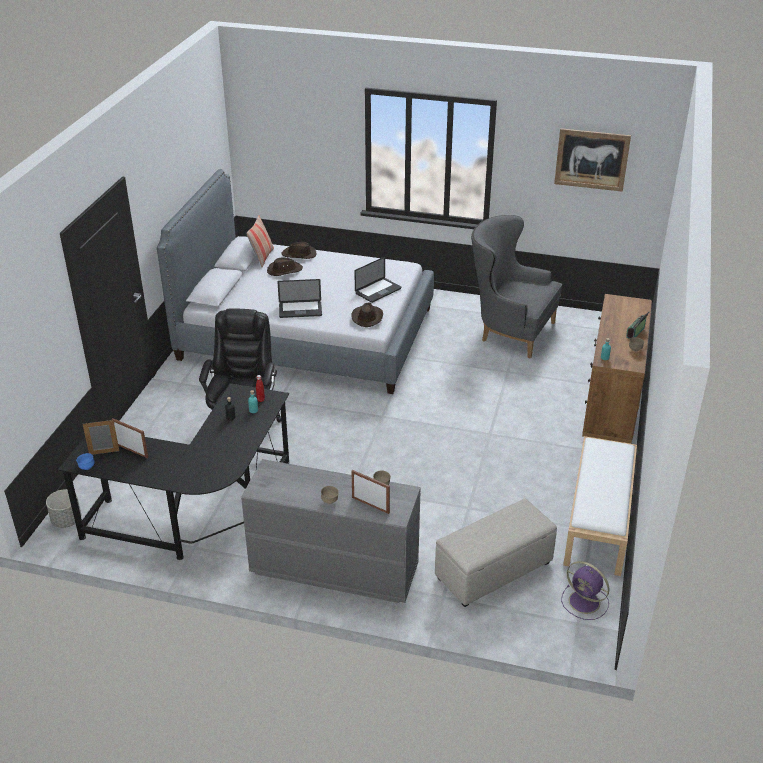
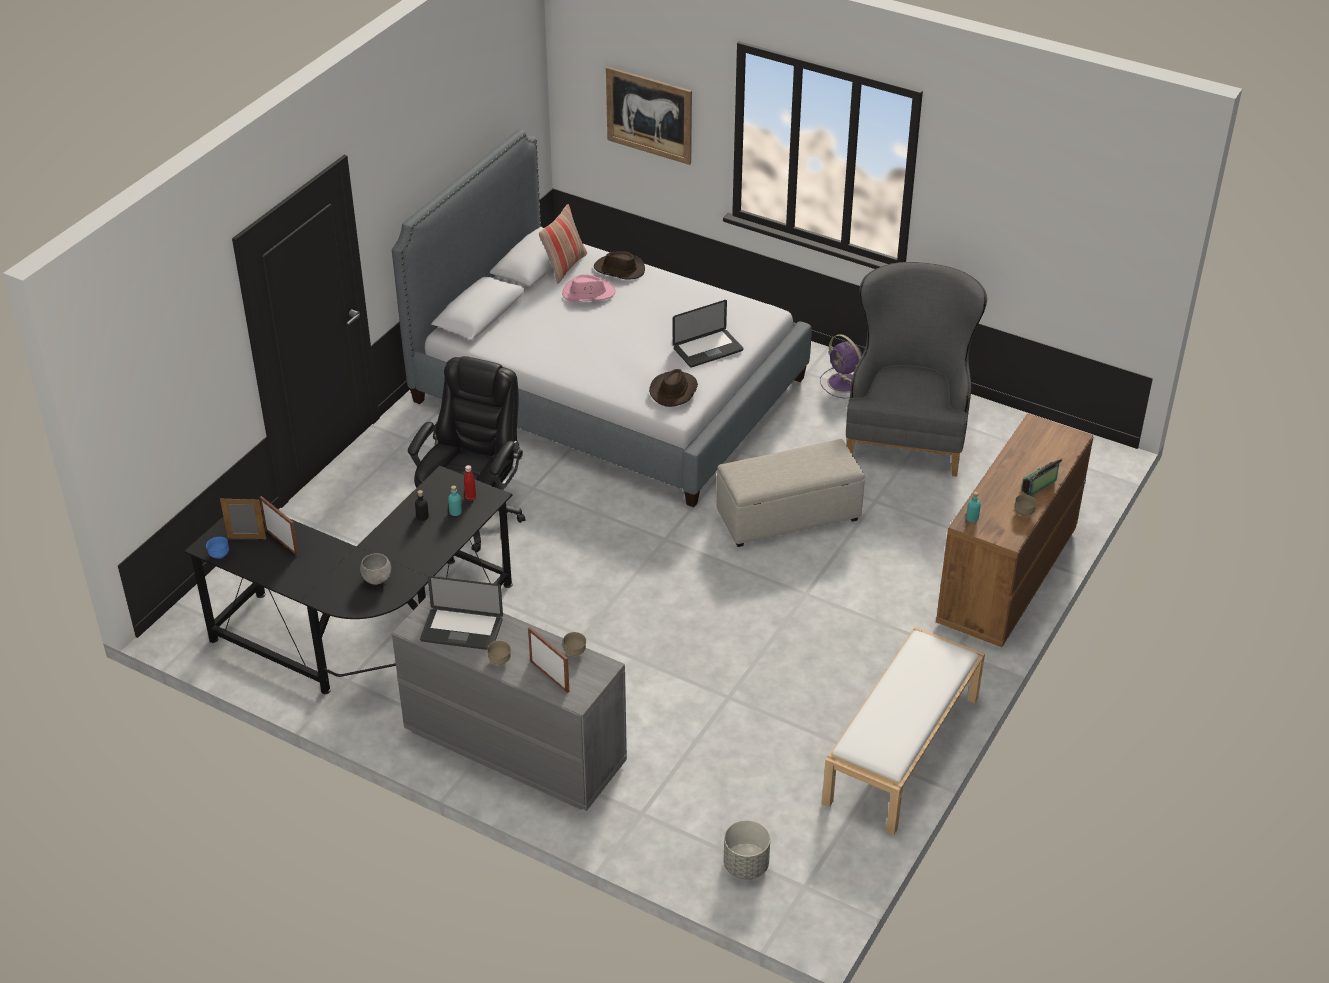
camera: 15 degrees right, 5 degrees up
(66, 520) = (201, 613): grey planter -> grey planter (745, 866)
(214, 464) = (377, 580): none -> grey bowl
(284, 270) = (588, 293): brown hat -> pink hat
(300, 310) = (585, 363): laptop -> laptop (462, 630)
(493, 571) = (722, 792): beige ottoman -> beige ottoman (787, 517)
(509, 331) = (907, 435): grey armchair -> grey armchair turned 60 degrees clockwise
(585, 602) = (828, 861): purple fan -> purple fan (845, 383)
(591, 159) = (1055, 201): picture -> picture (649, 115)

